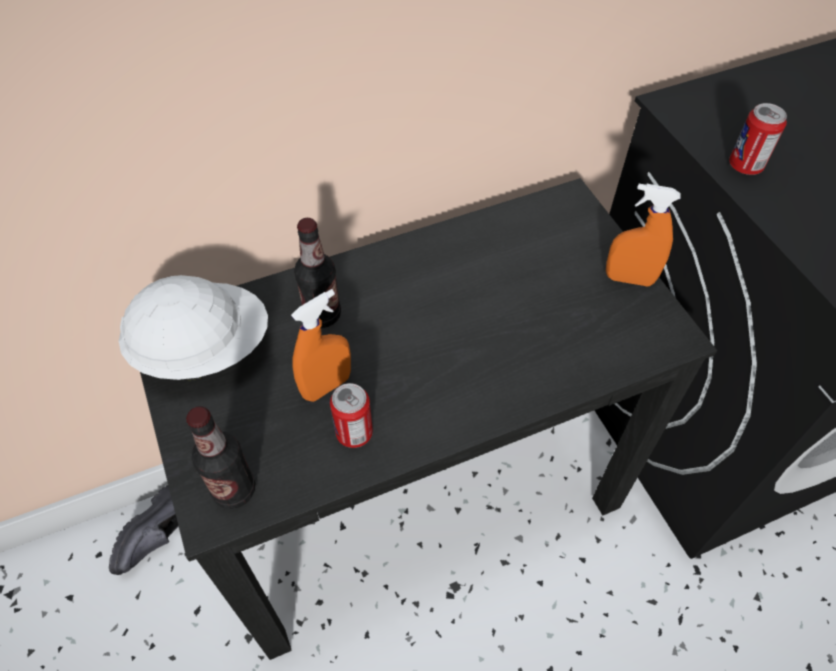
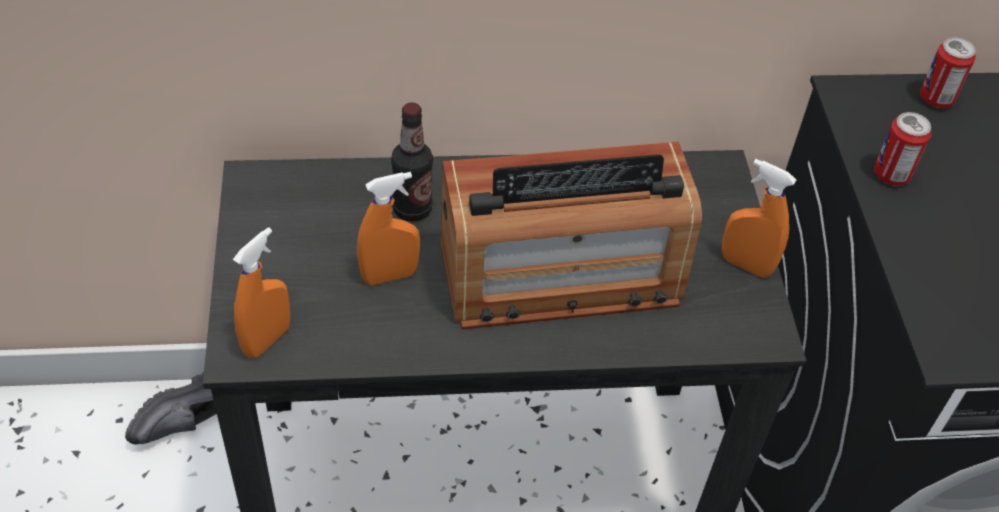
camera: 15 degrees right, 5 degrees down
(203, 349) = (285, 208): white hard hat -> none
(234, 490) = (267, 340): bottle -> orange spray bottle
(354, 433) = (398, 325): can -> can (936, 99)
(479, 337) = (560, 275): none -> radio

